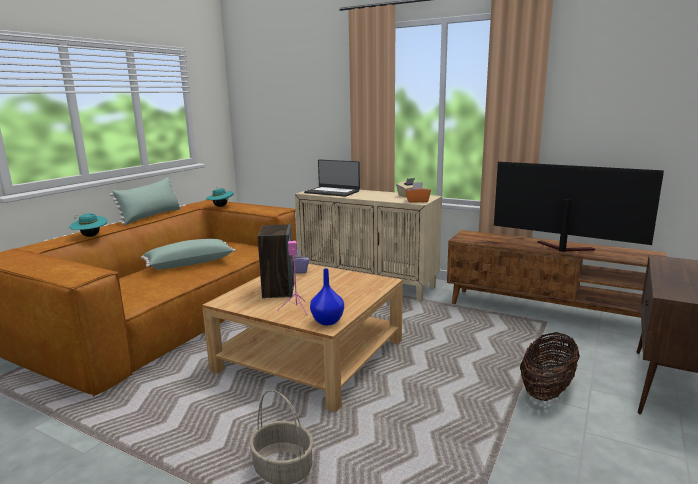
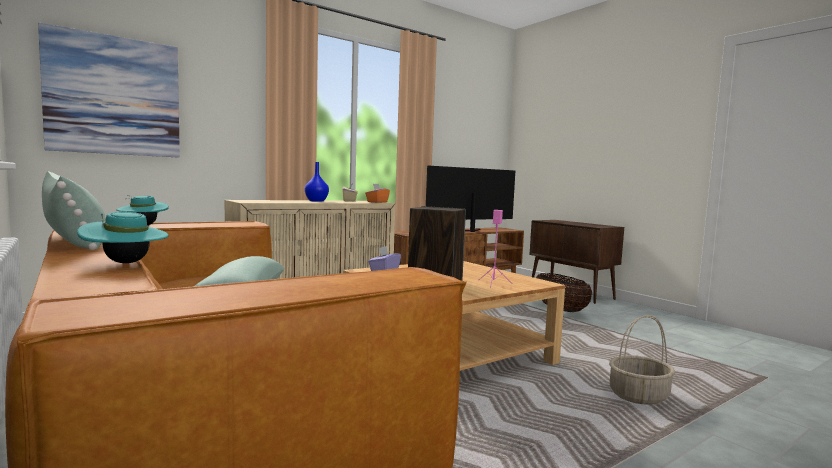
camera: 65 degrees left, 10 degrees down
(271, 113) = (114, 96): none -> picture
(327, 321) = (532, 281): blue vase -> blue vase (316, 201)
(332, 192) = (273, 201): laptop -> none

